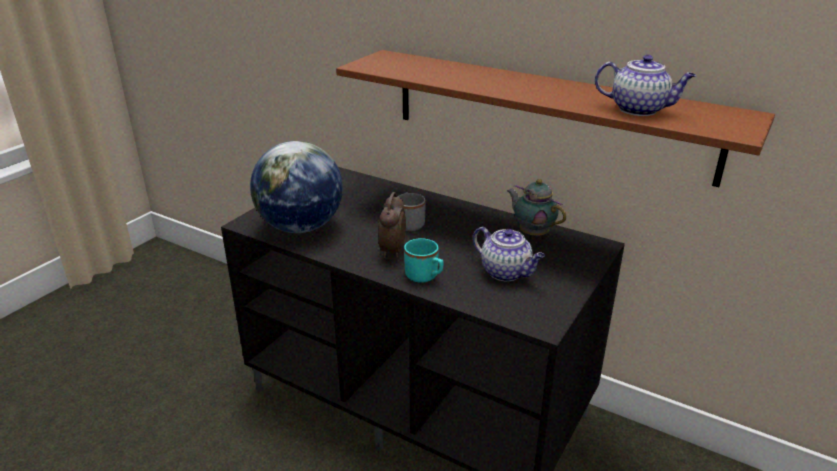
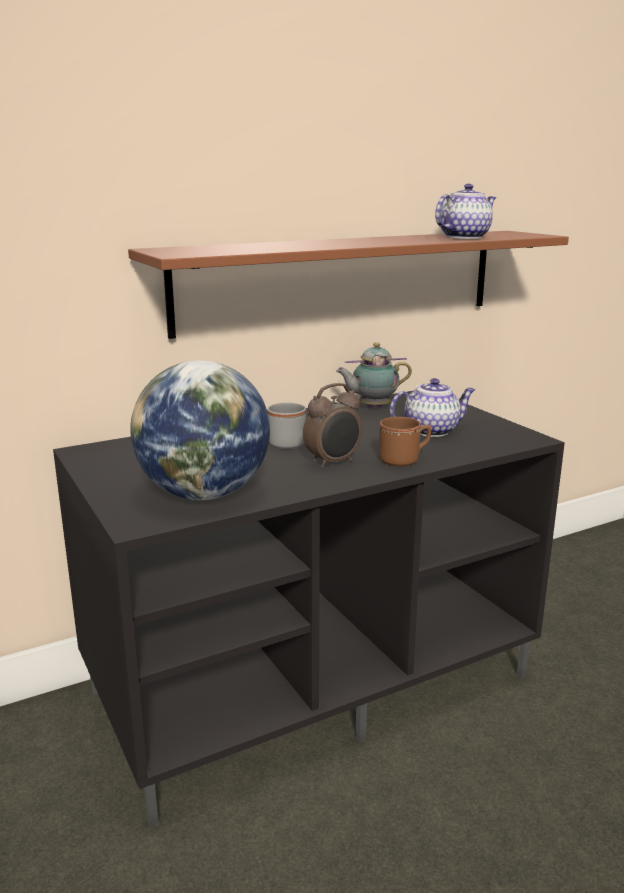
camera: 60 degrees left, 10 degrees down
(392, 251) = (333, 462): alarm clock -> alarm clock turned 75 degrees counterclockwise
(425, 277) = (404, 460): turquoise mug -> brown mug

